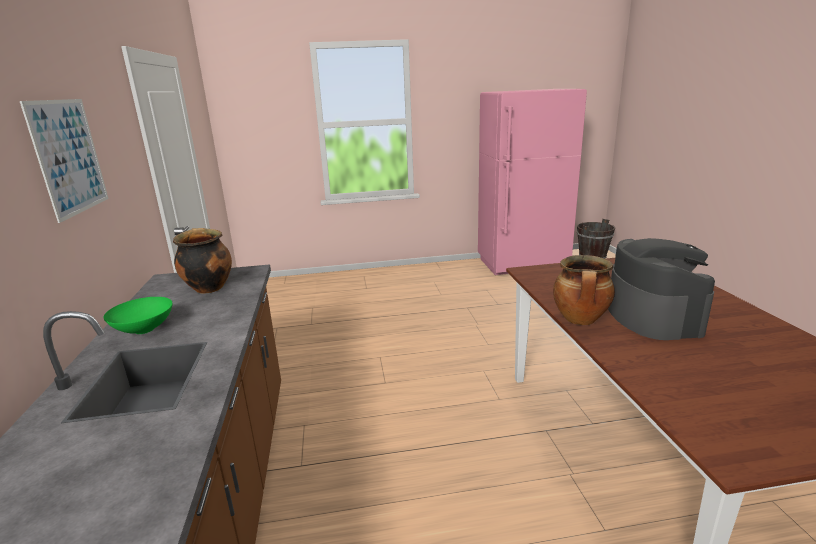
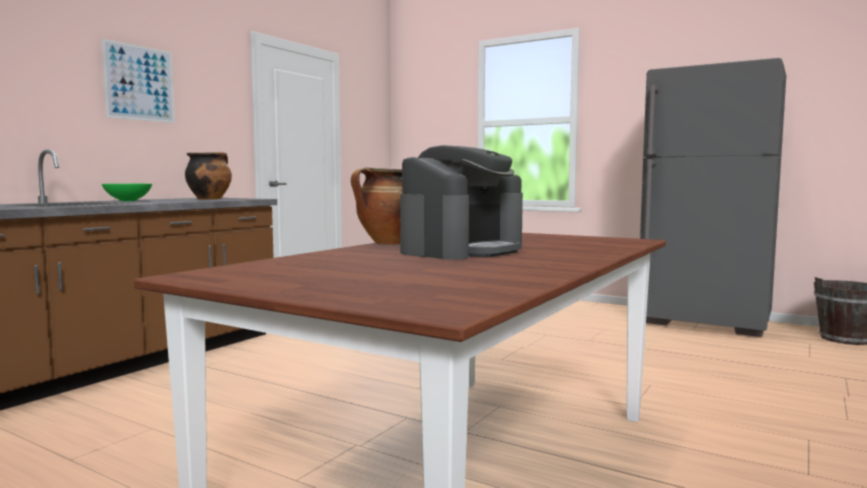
camera: 40 degrees right, 15 degrees down
(522, 265) = (705, 324): pink fridge -> grey fridge

